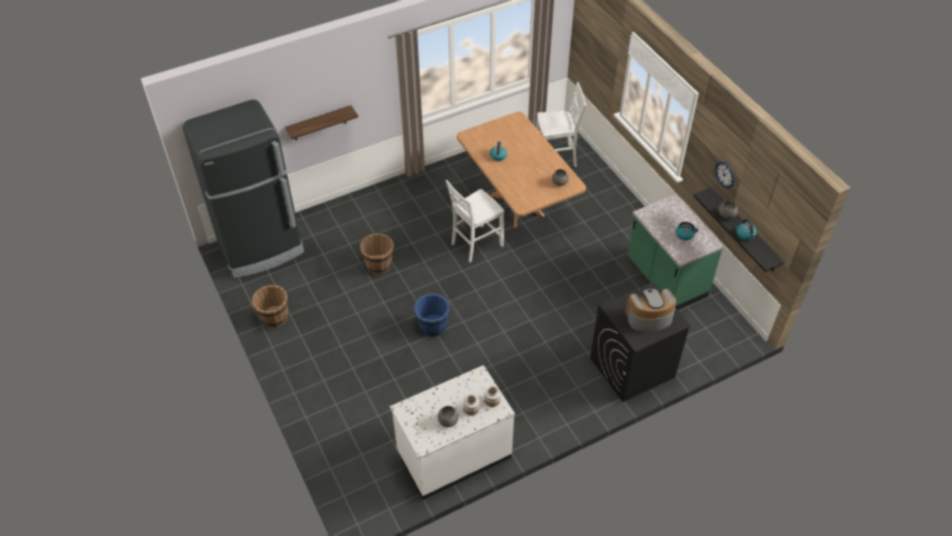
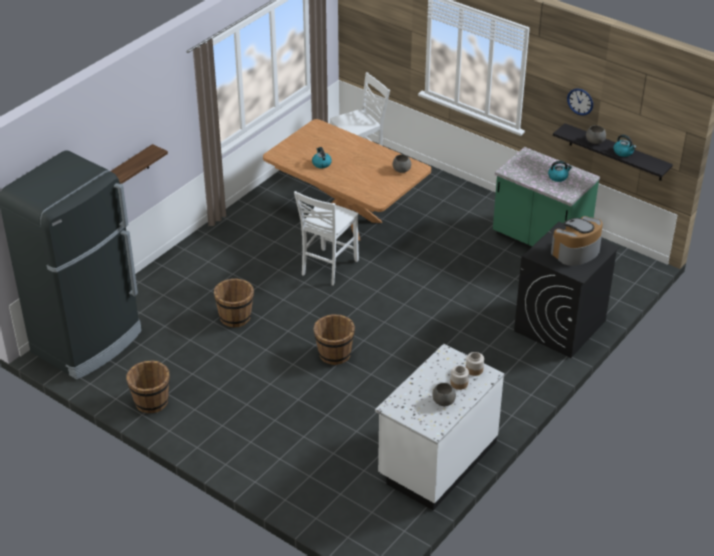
camera: 25 degrees left, 10 degrees down
(433, 326) = (334, 354): blue bucket -> brown bucket

